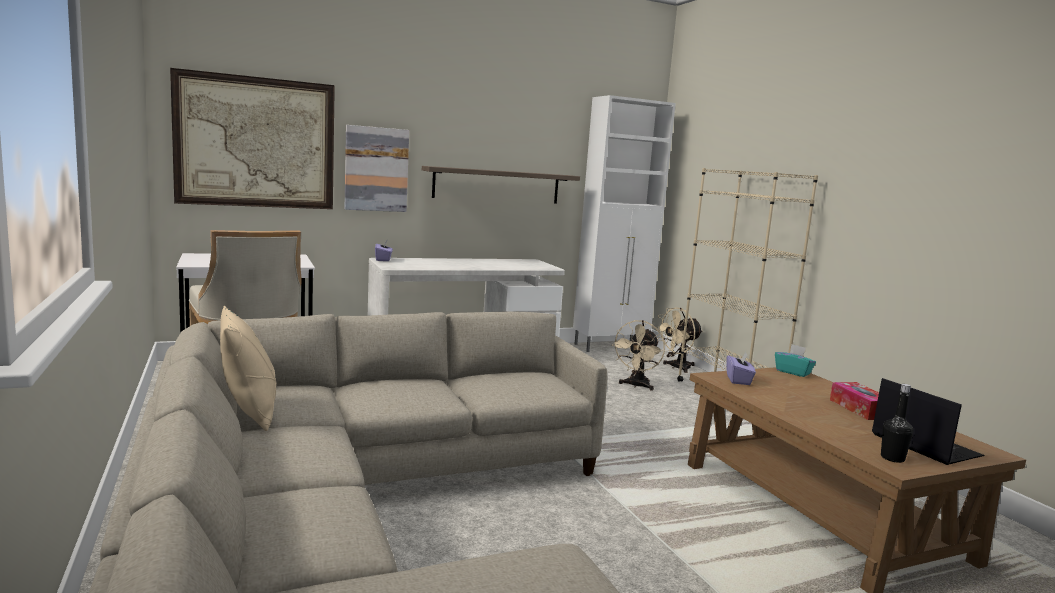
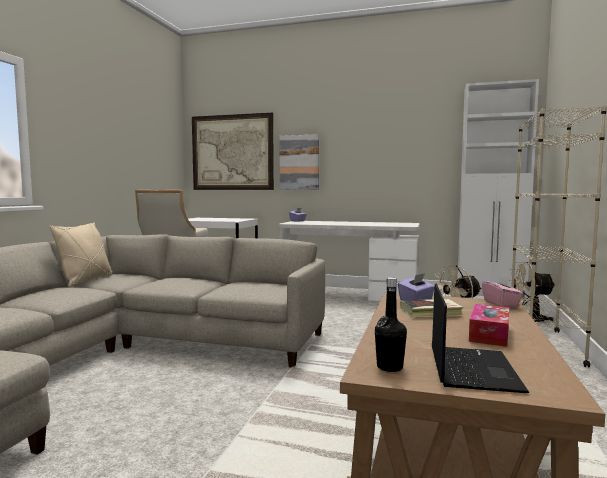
camera: 40 degrees right, 5 degrees down
(497, 185) = (385, 167): shelf -> none
(780, 393) = (431, 312): none -> book
(793, 372) = (501, 304): turquoise tissue box -> pink tissue box

